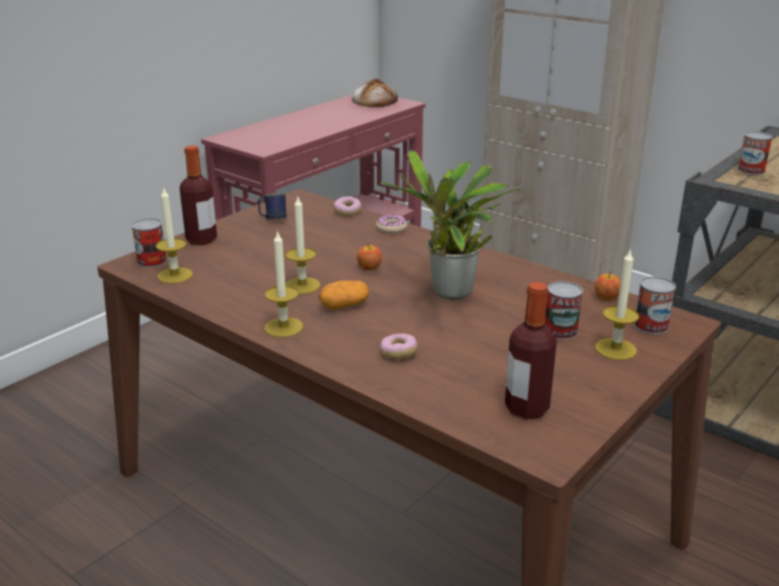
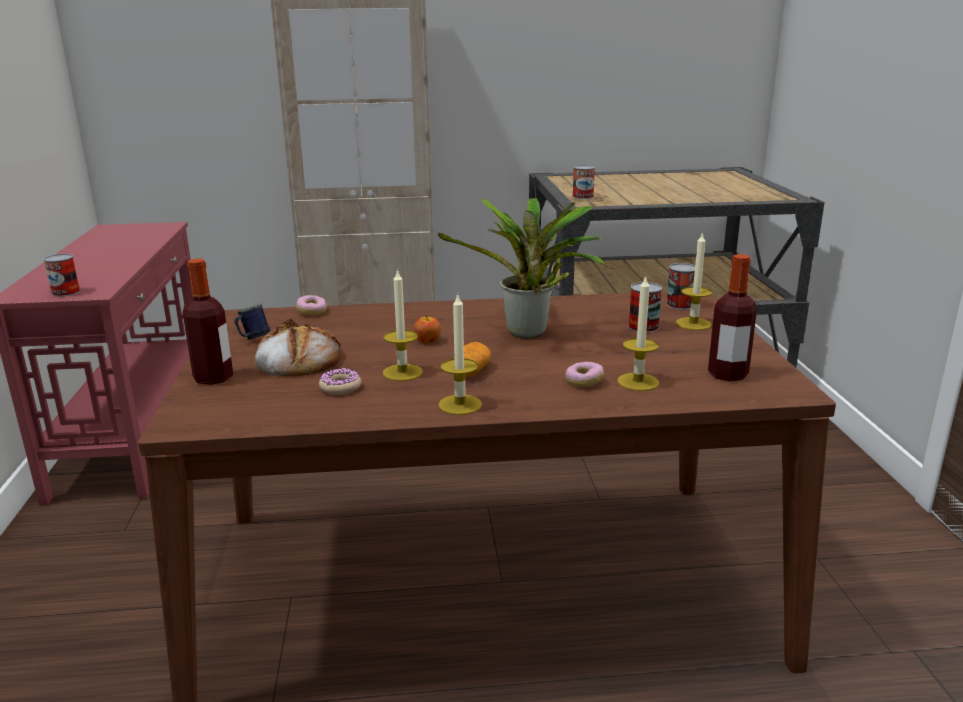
camera: 45 degrees left, 5 degrees down
(152, 261) = (199, 413): can -> can (65, 292)
(175, 275) = (257, 413): candle -> candle (638, 382)
(374, 101) = (128, 230): bread -> bread (297, 359)
(391, 229) = (379, 311): donut -> donut (340, 387)
(606, 297) = (623, 299): apple -> none

